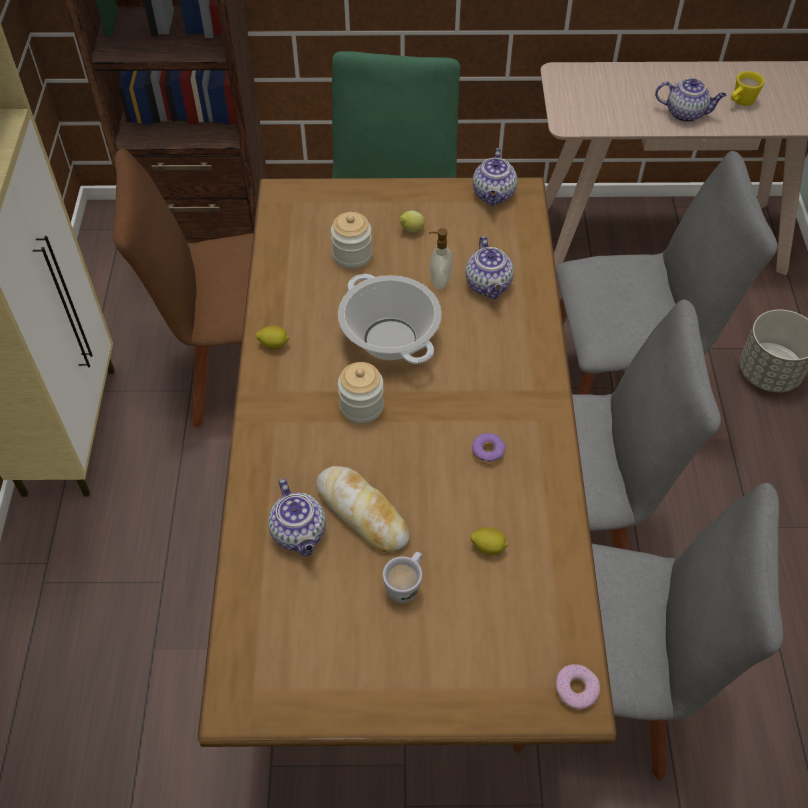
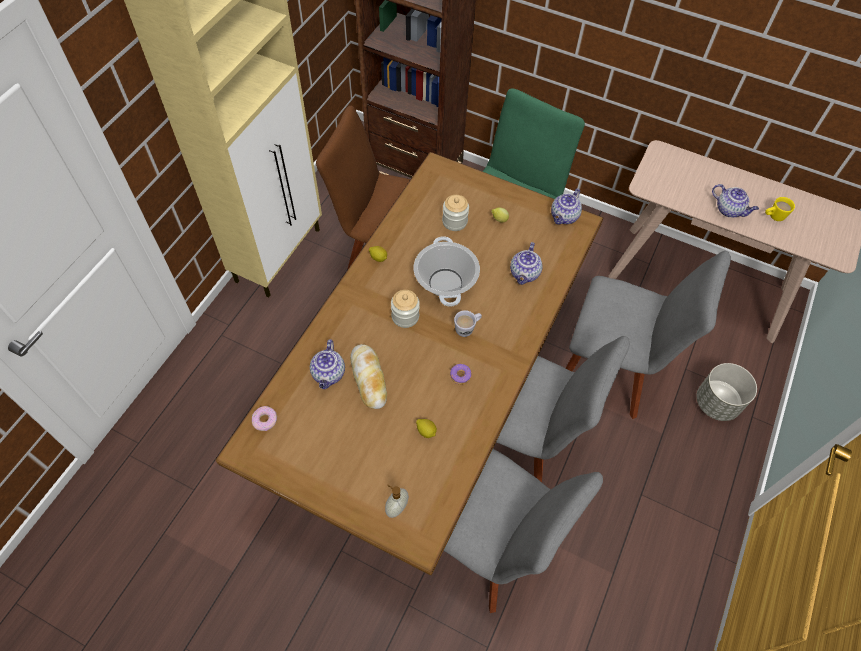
camera: 25 degrees right, 5 degrees up
(406, 585) = (368, 430): white mug -> white mug (467, 328)
(439, 281) = (496, 258): soap dispenser -> soap dispenser (396, 507)
(576, 689) = (425, 535): donut -> donut (265, 420)

